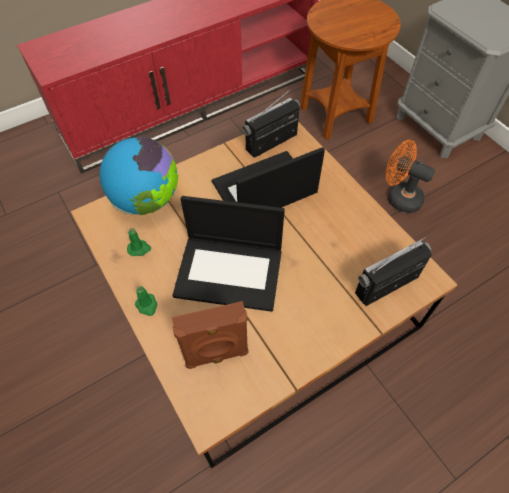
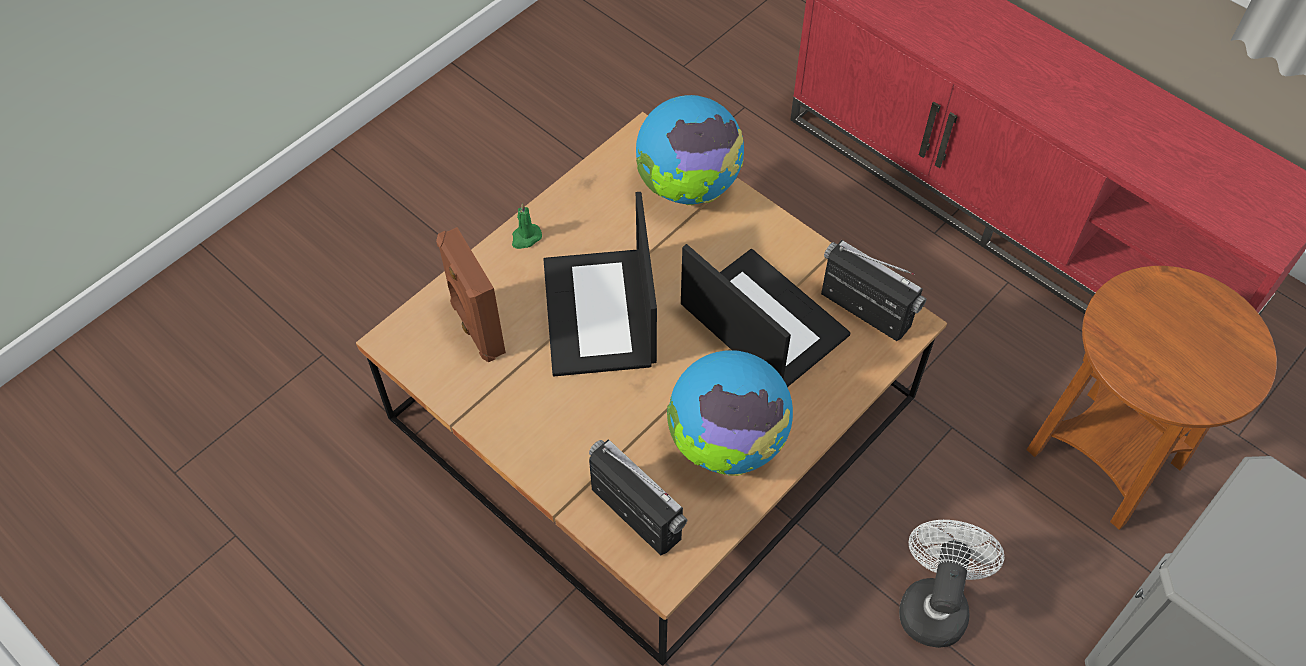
camera: 75 degrees right, 0 degrees up
(139, 248) = (606, 203): green candle -> none
(344, 226) = (727, 442): none -> globe
(399, 197) = (934, 603): orange fan -> white fan

